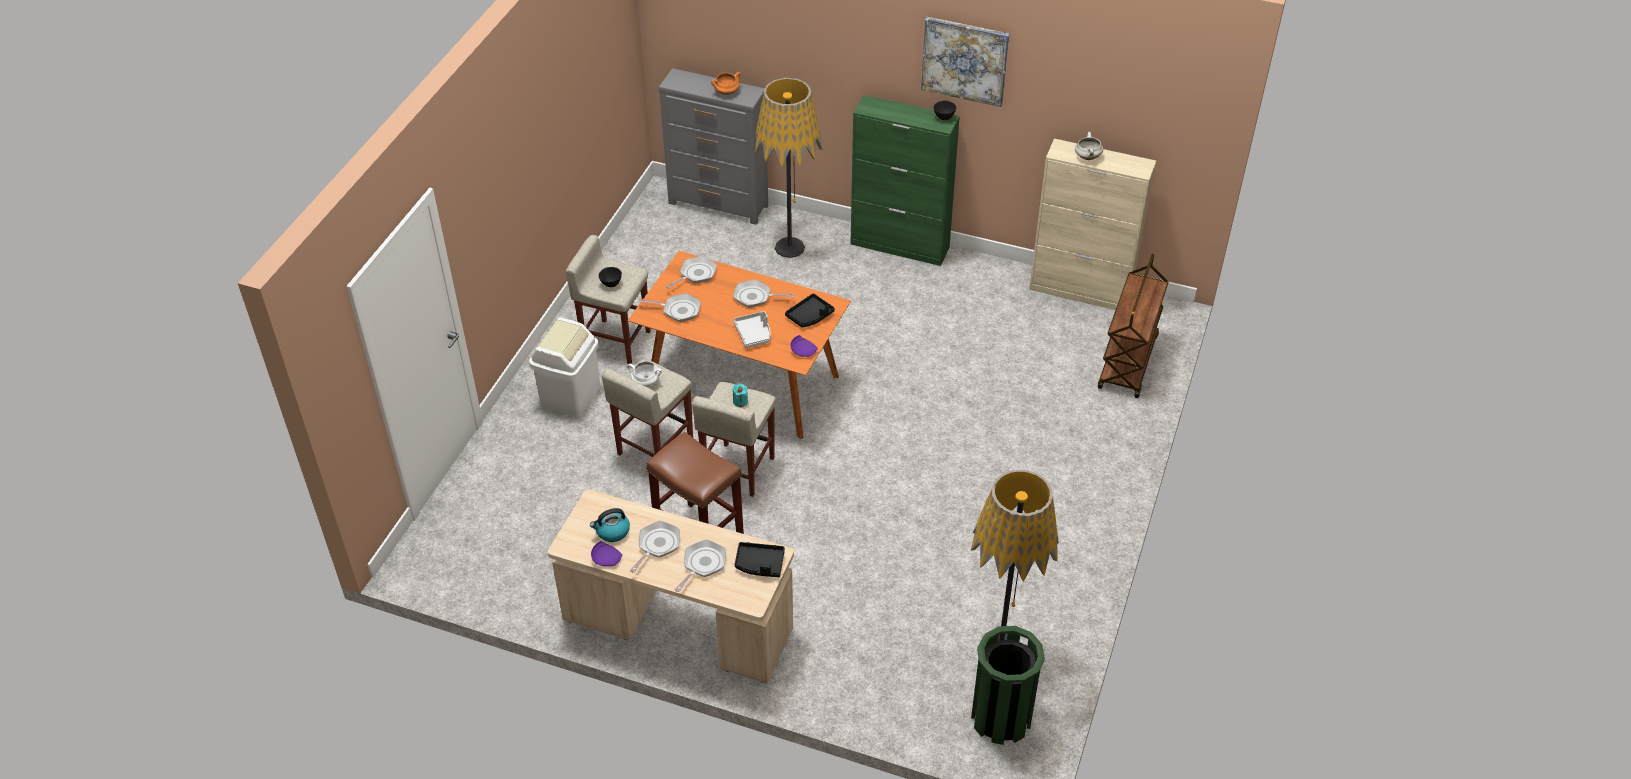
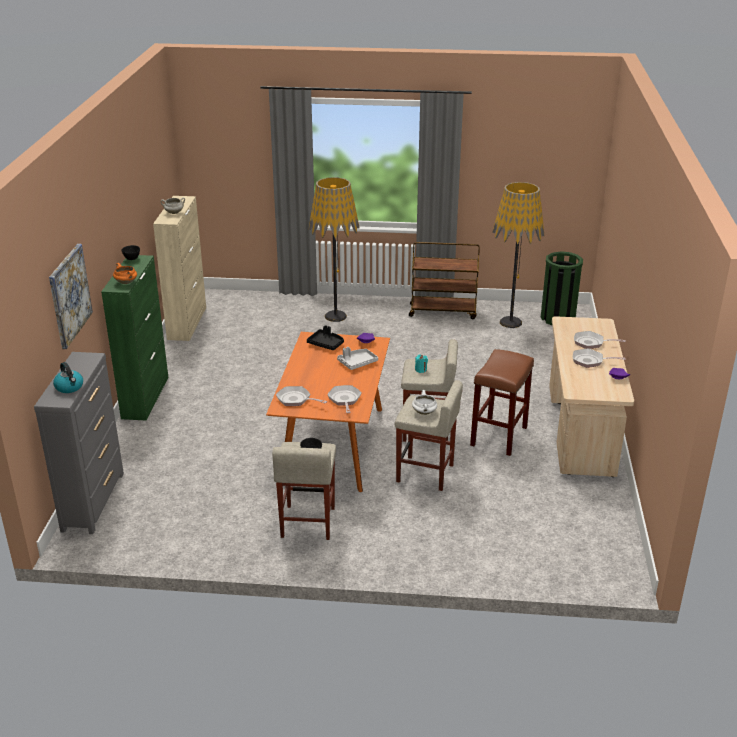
camera: 105 degrees left, 15 degrees down
(570, 396) = (388, 533): white trash can -> none
(612, 532) = (593, 379): kettle -> kettle (69, 387)
(726, 92) = (80, 369): orange cooking pot -> orange cooking pot (126, 282)
(755, 297) = (313, 368): frying pan -> none
(759, 564) = (574, 325): black tray -> none
(790, 247) = (155, 449): floor lamp -> floor lamp (335, 316)
(965, 60) = (118, 205): picture -> picture (69, 295)
(1128, 363) = (256, 303): brown cart -> brown cart (443, 311)

